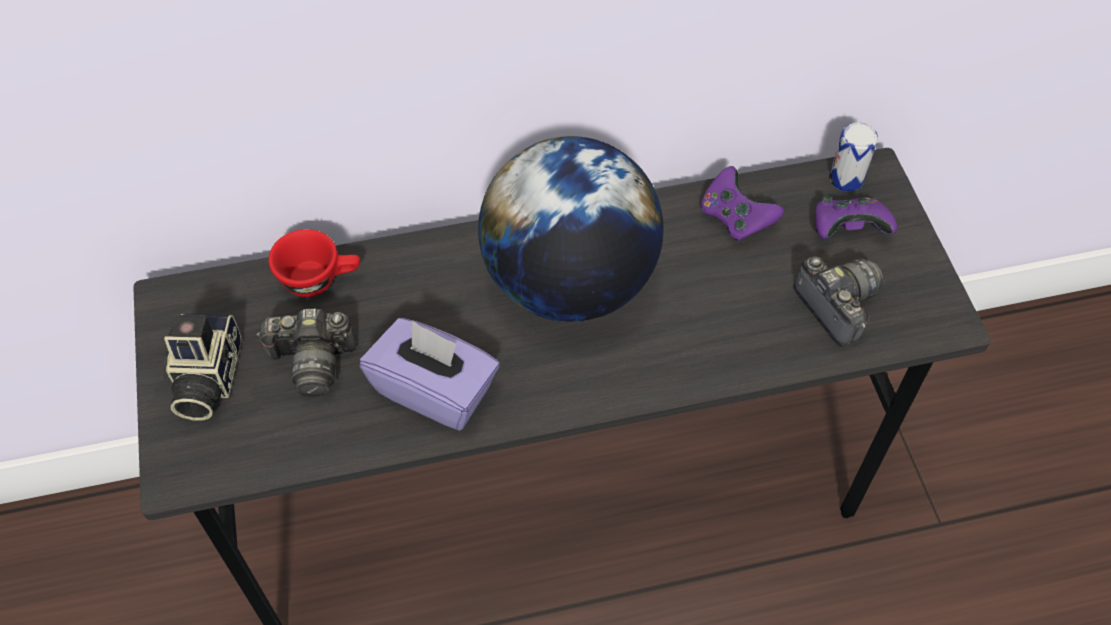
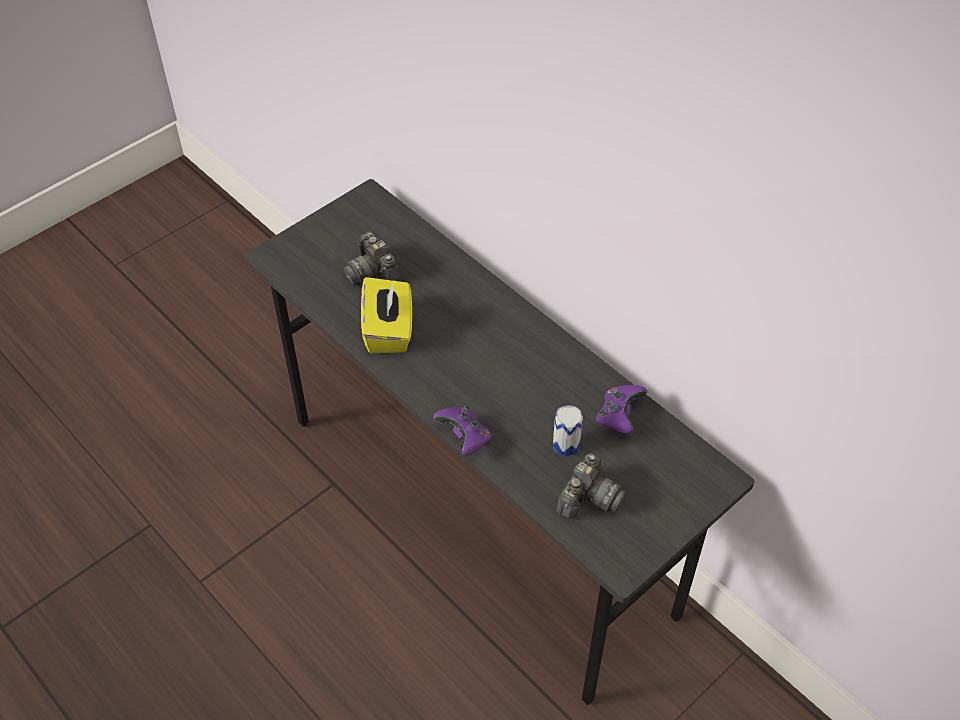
camera: 60 degrees right, 5 degrees down
(205, 379) = (332, 236): camera -> none
(320, 279) = (426, 247): red cup -> none
(435, 390) = (388, 331): purple tissue box -> yellow tissue box
(570, 283) = (505, 356): globe -> none
(846, 179) = (702, 464): can -> can (566, 445)
(847, 230) = (657, 481): purple game controller -> purple game controller (464, 438)

